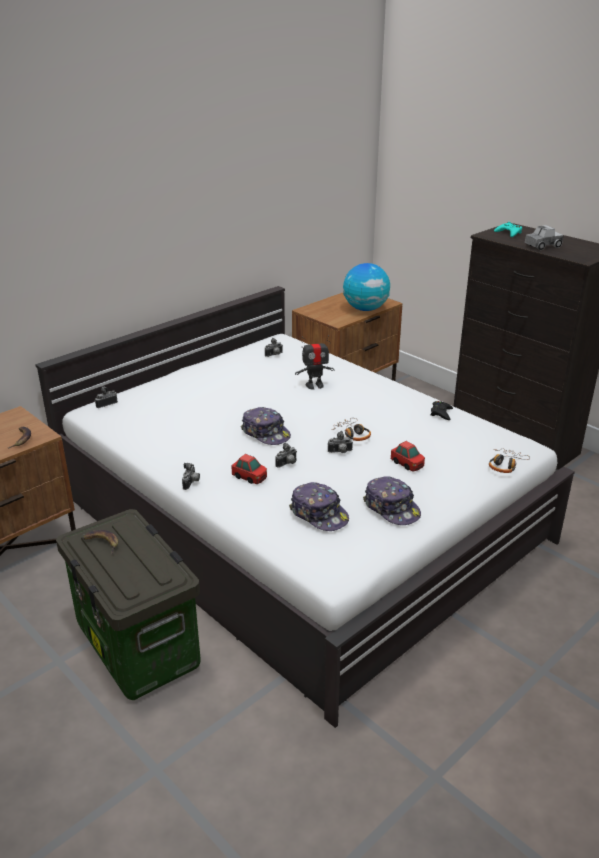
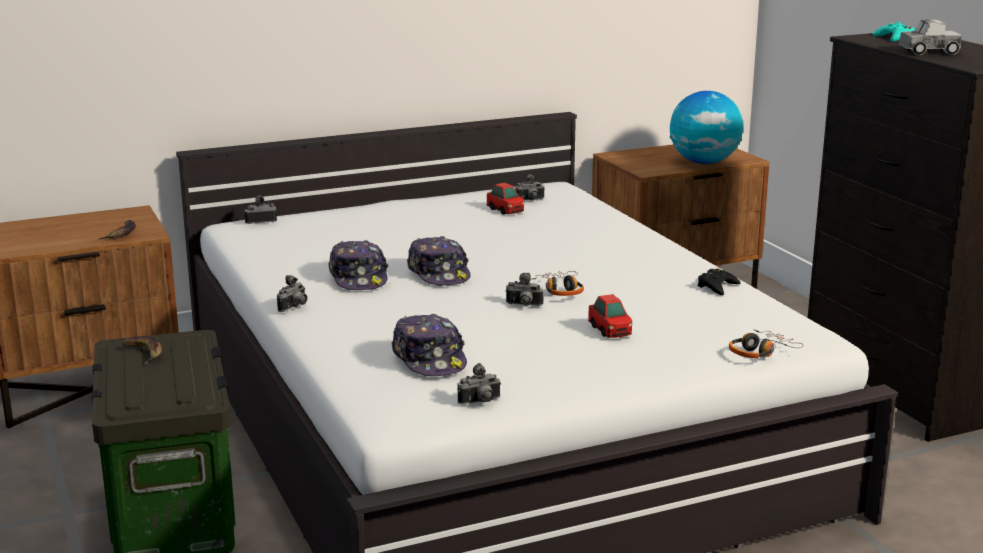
camera: 20 degrees right, 10 degrees down
(250, 477) = (374, 312): toy car -> toy car (505, 210)
(287, 464) = (438, 306): camera -> camera (480, 402)
(314, 385) = (556, 236): toy robot -> none
(392, 508) = (540, 370): cap -> cap (359, 278)

